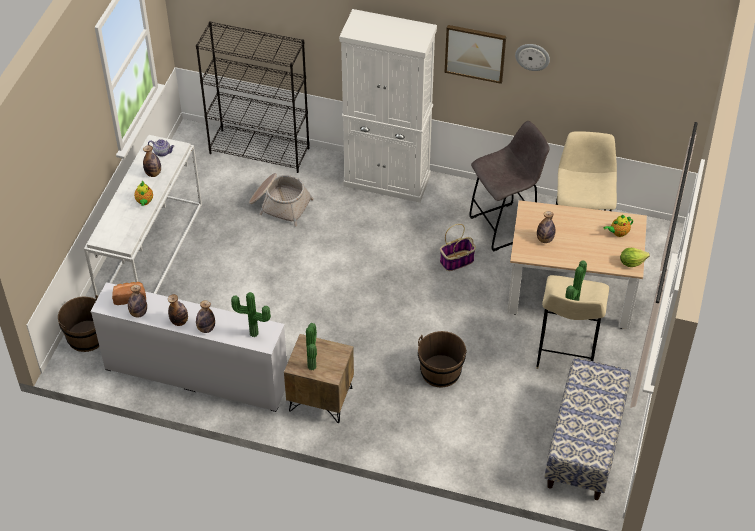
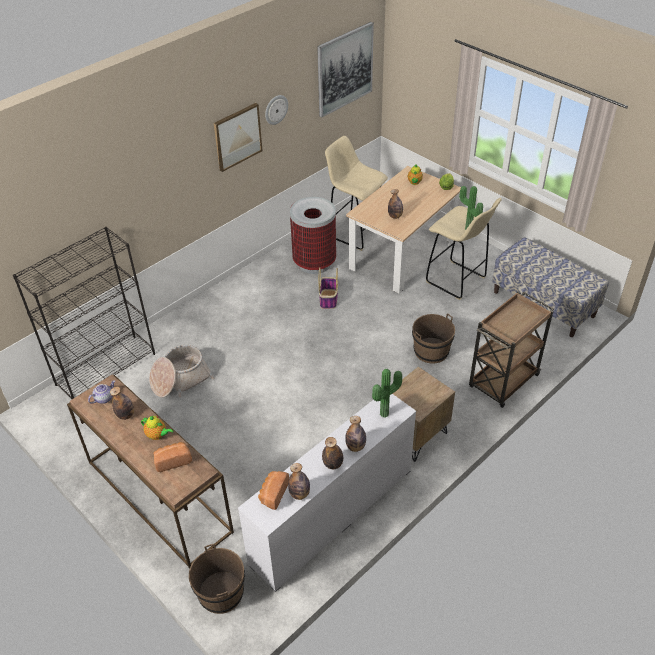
camera: 60 degrees left, 5 degrees down
(126, 223) = (173, 460): none -> bread
(150, 253) = (157, 496): white console table -> brown console table
(313, 366) = (425, 399): potted plant -> none
(387, 180) = (214, 305): white cabinet -> none
(436, 446) = (503, 382): none -> brown cart
(504, 226) = (314, 262): grey stool -> trash can
(645, 72) = (344, 69): none -> picture

